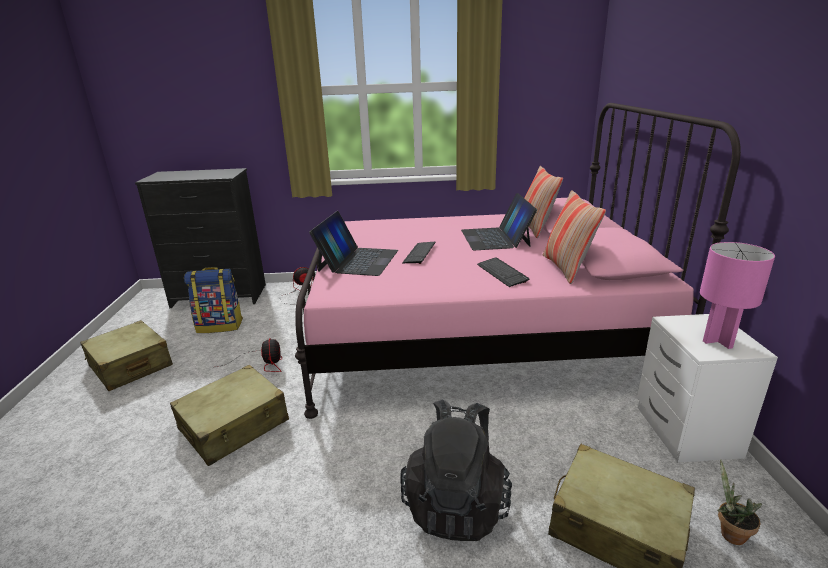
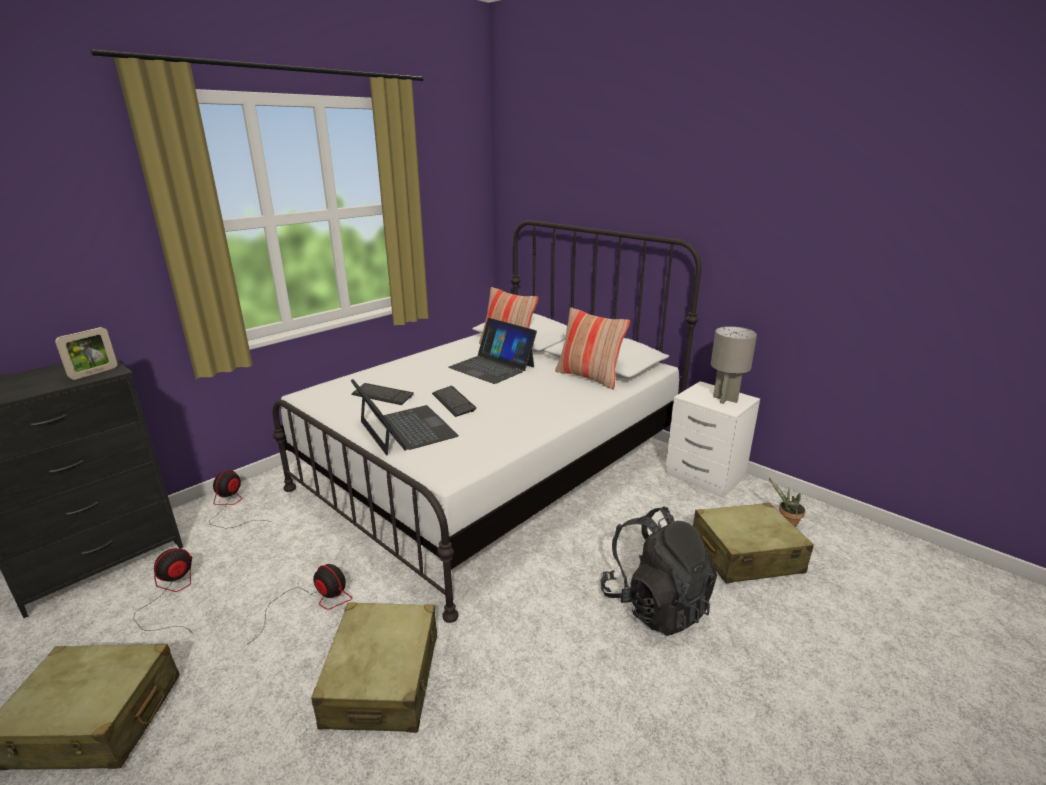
camera: 45 degrees left, 0 degrees up
(219, 175) = (94, 373): none -> picture frame
(220, 326) = (171, 596): backpack -> fan
(475, 335) = (494, 470): pink bed -> white bed
(502, 273) = (553, 397): keyboard -> keyboard (382, 395)
(719, 340) = (725, 399): pink table lamp -> grey table lamp

